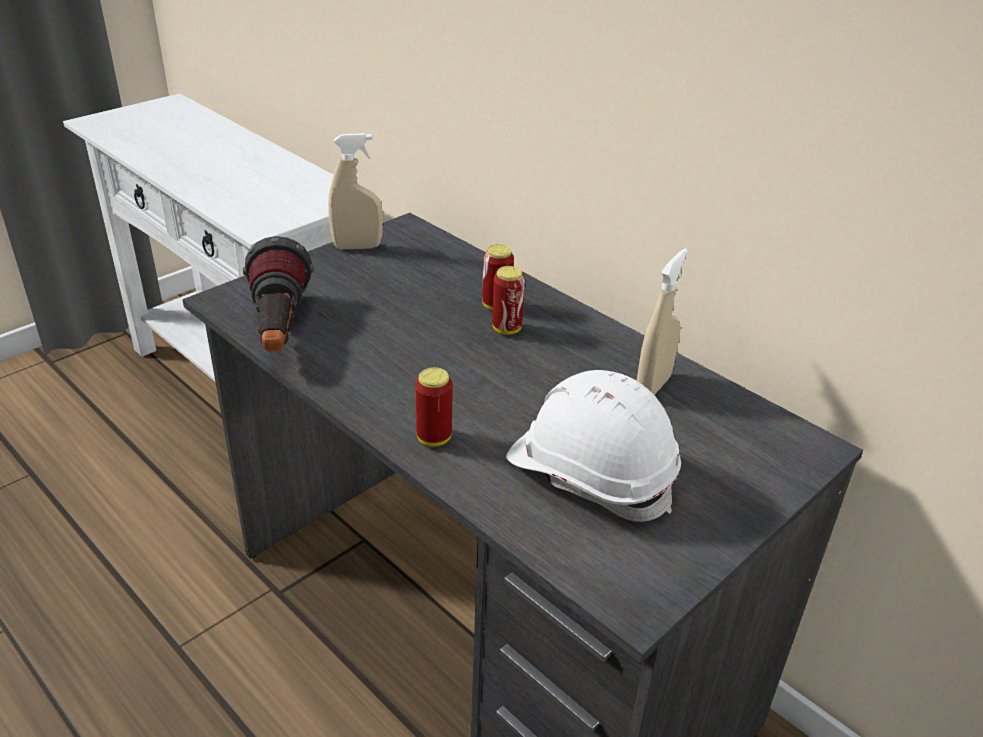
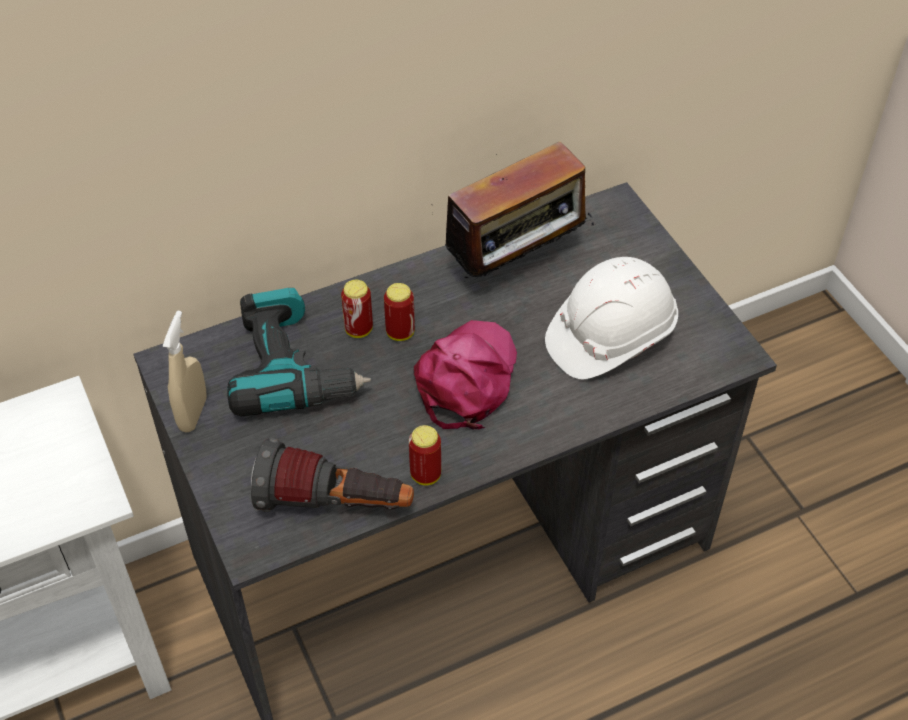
camera: 70 degrees left, 15 degrees up
(431, 281) = (293, 367): none -> power drill
(434, 438) = (538, 420): can -> can (425, 475)
(467, 379) = (466, 379): none -> pink cap
(653, 385) = (517, 264): beige spray bottle -> radio

